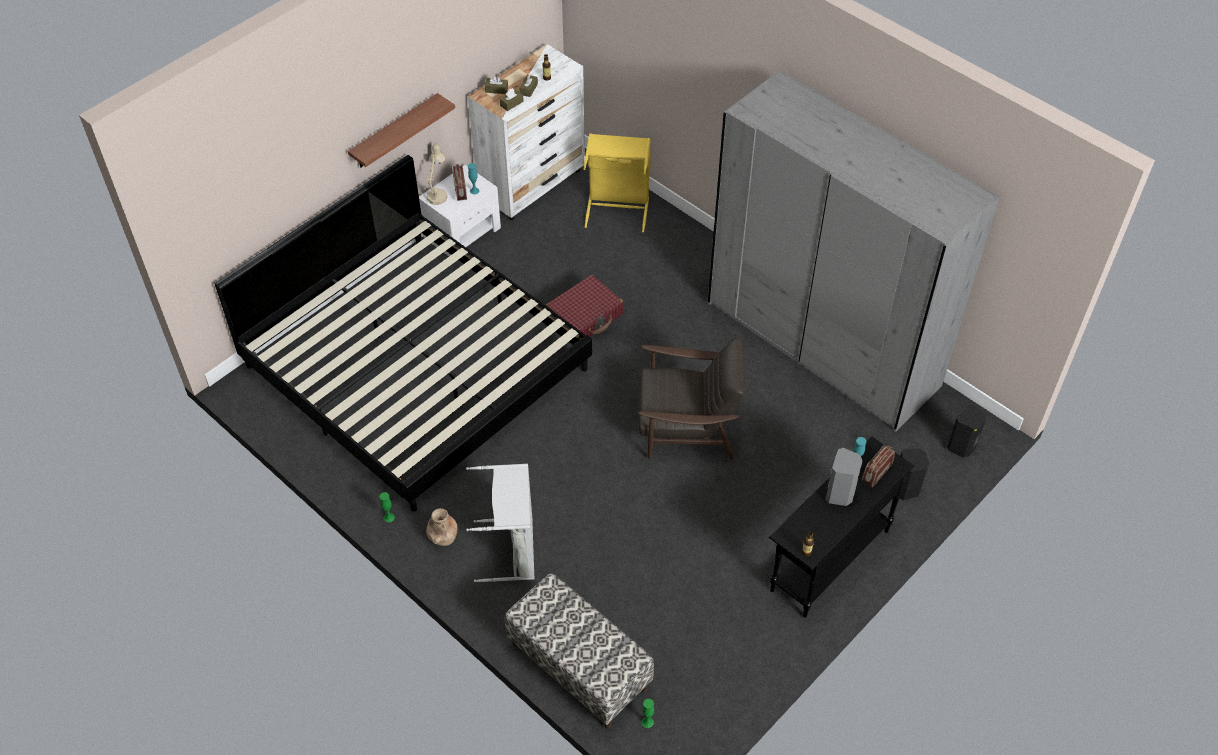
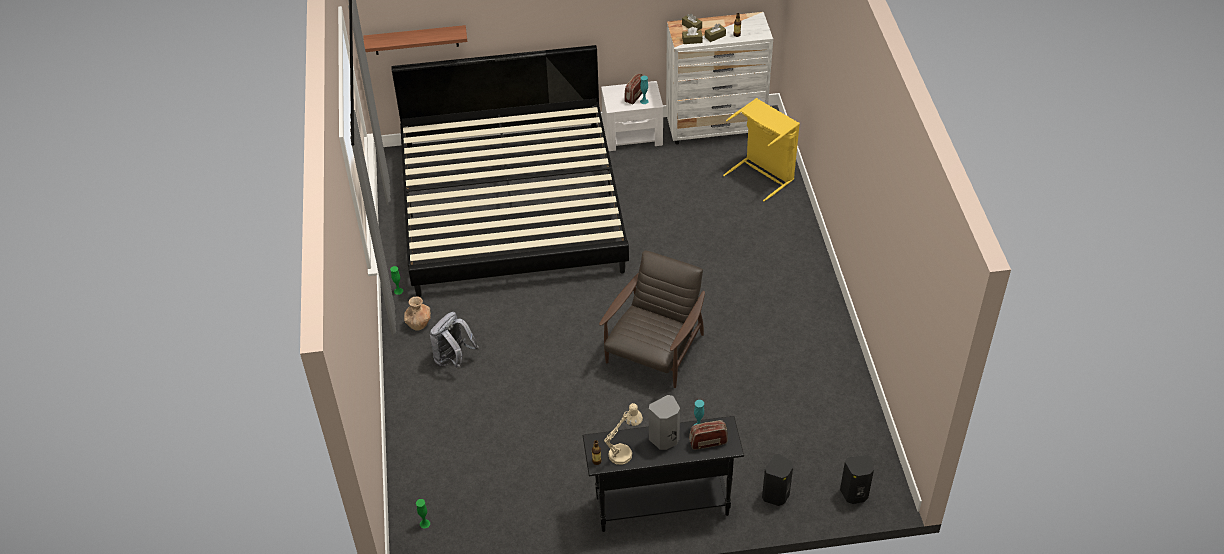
camera: 40 degrees right, 5 degrees down
(395, 132) = (586, 20): shelf -> shelf (416, 40)
(438, 194) = (617, 91): beige table lamp -> beige table lamp (624, 452)
(513, 549) = (453, 359): grey laundry basket -> grey backpack
(578, 667) = (417, 459): bench -> none
(585, 316) = (659, 236): red suitcase -> none
(686, 426) = (654, 351): brown armchair -> brown armchair turned 105 degrees counterclockwise
(822, 344) = (820, 355): grey wardrobe -> none

